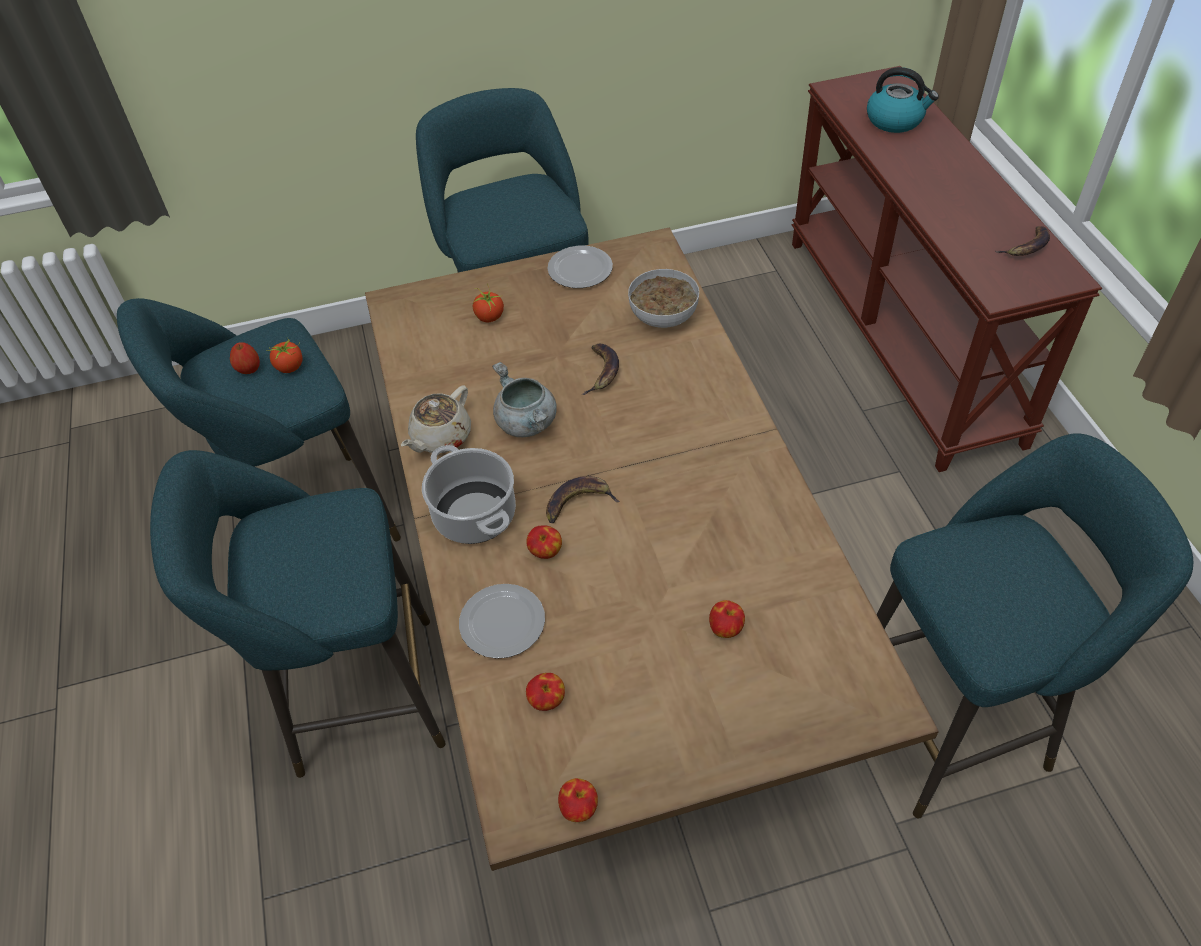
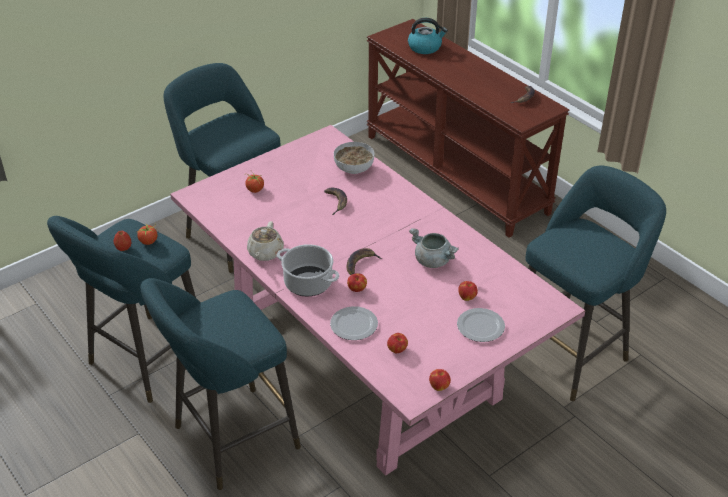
camera: 25 degrees left, 10 degrees down
(527, 423) = (310, 235): grey cooking pot -> grey cooking pot (433, 261)
(580, 270) = (293, 156): plate -> plate (481, 327)
(608, 620) = (362, 358): brown dining table -> pink dining table

